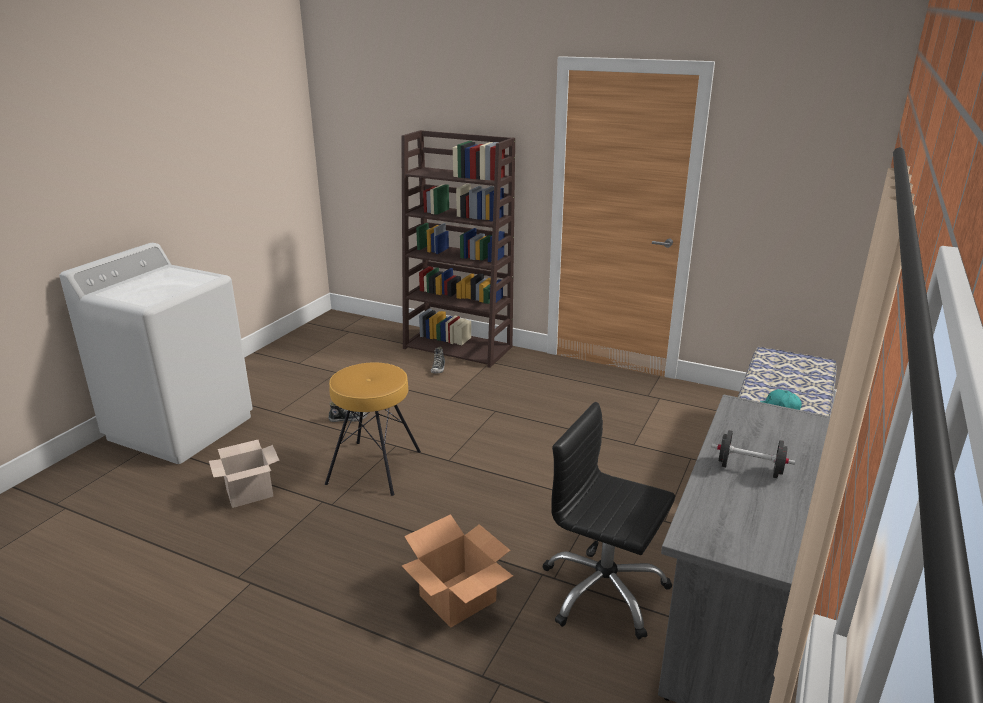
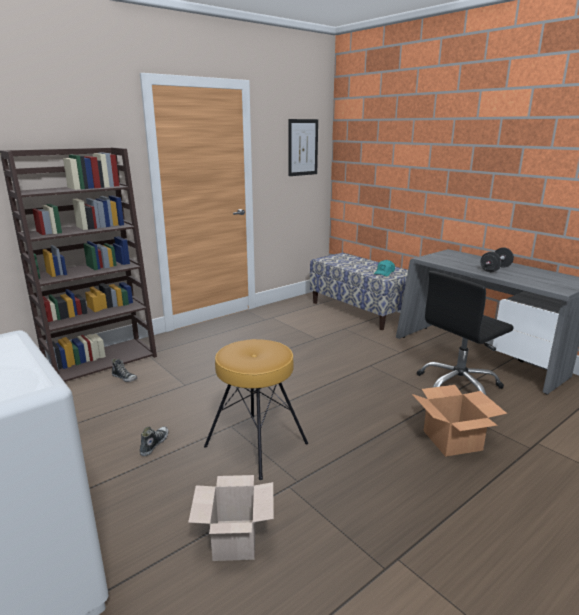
camera: 65 degrees left, 5 degrees down
(809, 169) = (303, 147): none -> picture

